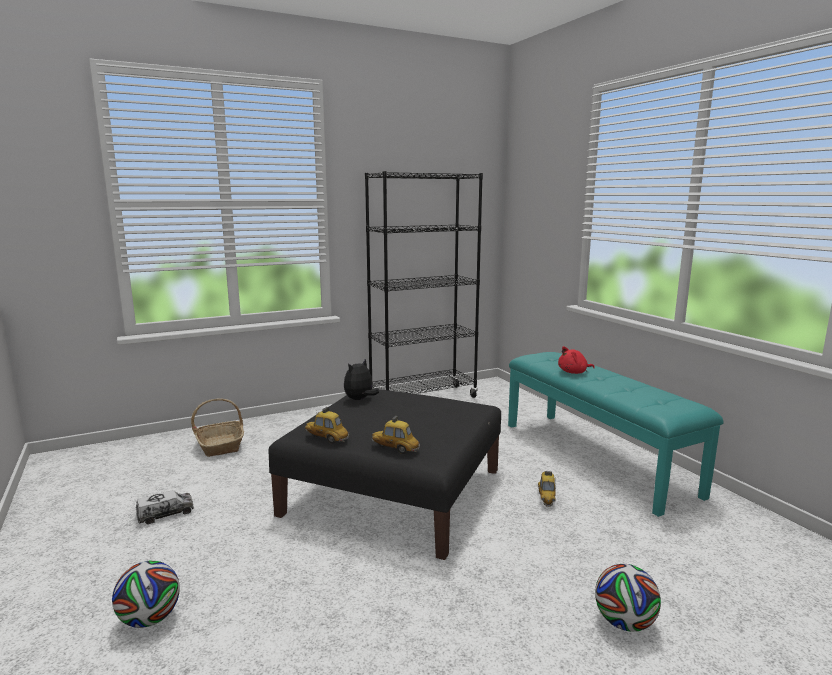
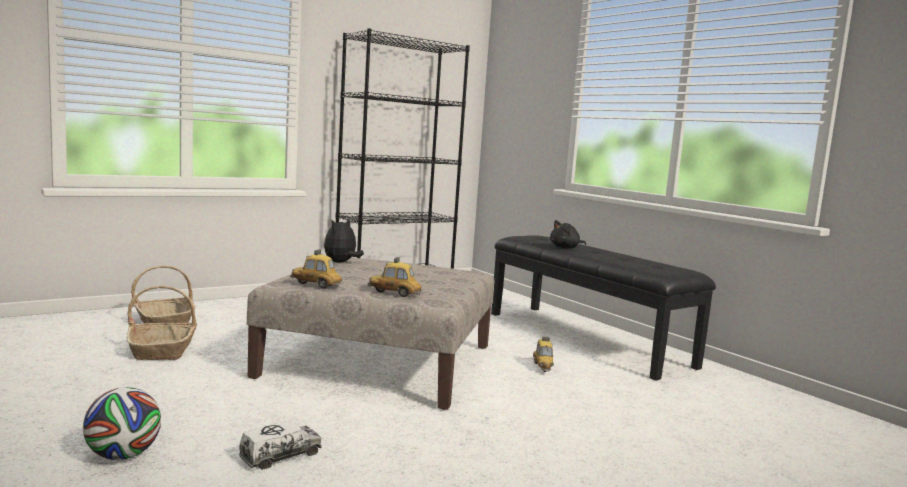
camera: 10 degrees left, 5 degrees down
(165, 514) = (113, 375): toy truck -> toy truck (280, 456)
(212, 480) = (163, 350): none -> basket
(394, 493) = (380, 362): black ottoman -> beige ottoman
(574, 372) = (566, 248): red plush toy -> black plush toy
(596, 457) = (587, 338): turquoise bench -> black bench
(624, 622) = (636, 451): football -> none

